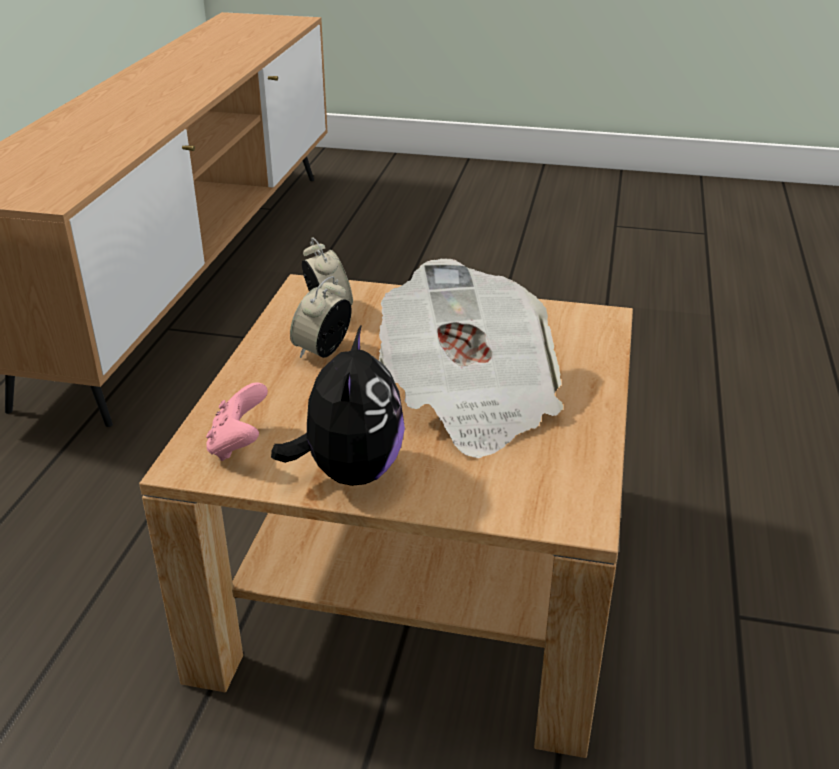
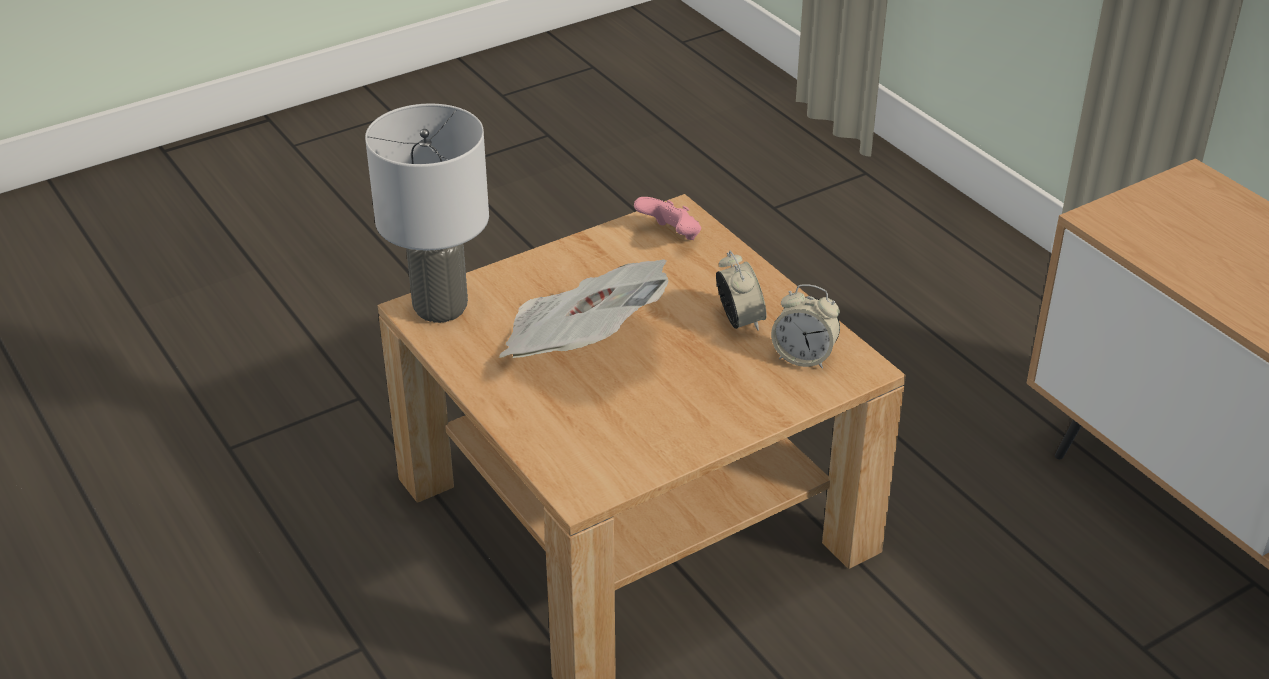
camera: 135 degrees right, 5 degrees up
(349, 472) = (583, 259): plush toy -> none
(551, 502) = (444, 308): none -> white table lamp

